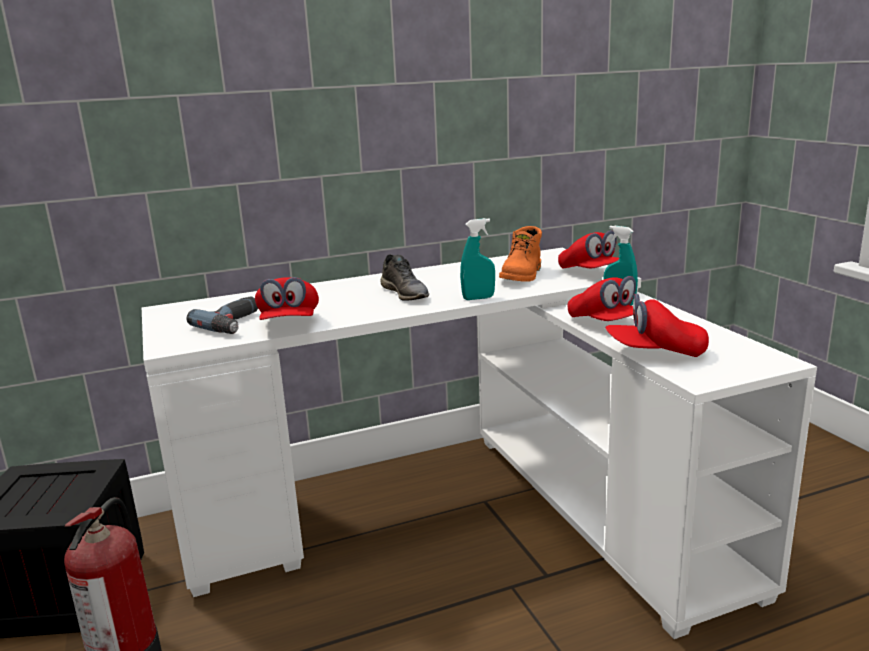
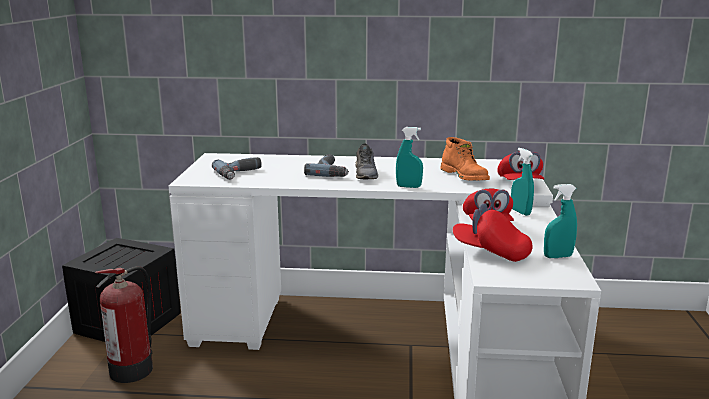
camera: 25 degrees right, 0 degrees up
(289, 324) = (269, 180): red cap -> none
(358, 298) = (331, 171): none -> power drill
(522, 275) = (465, 176): orange boot -> orange boot turned 75 degrees counterclockwise
(726, 341) = (558, 256): none -> turquoise spray bottle

